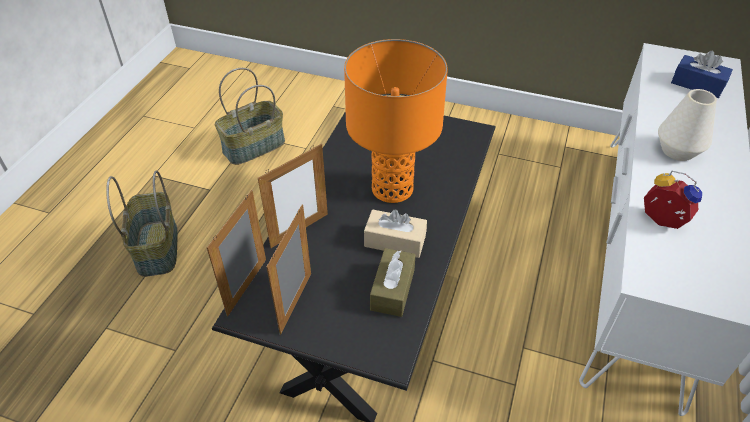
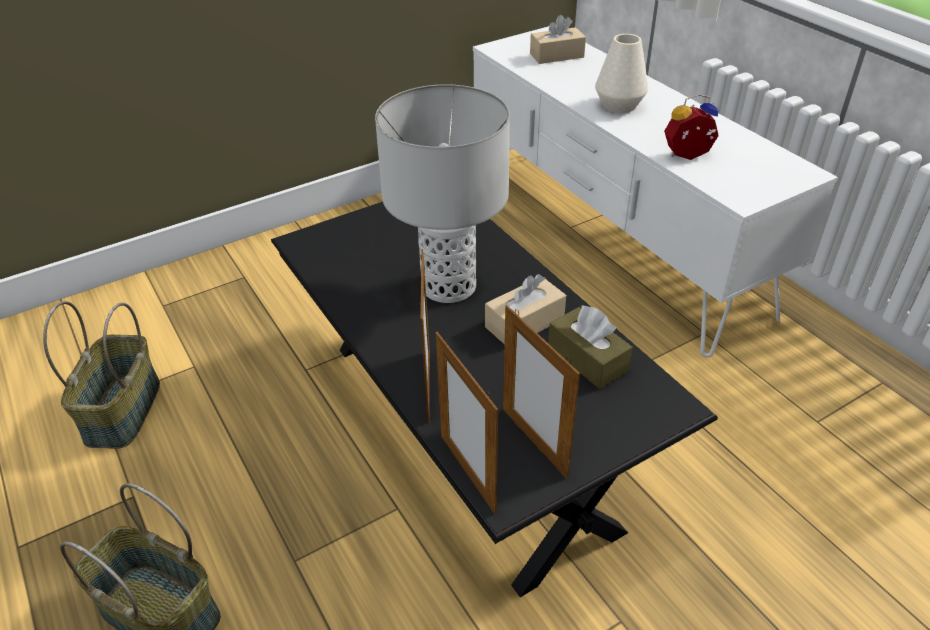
camera: 50 degrees left, 5 degrees down
(392, 187) = (448, 285): orange table lamp -> white table lamp
(697, 84) = (556, 55): blue tissue box -> beige tissue box

